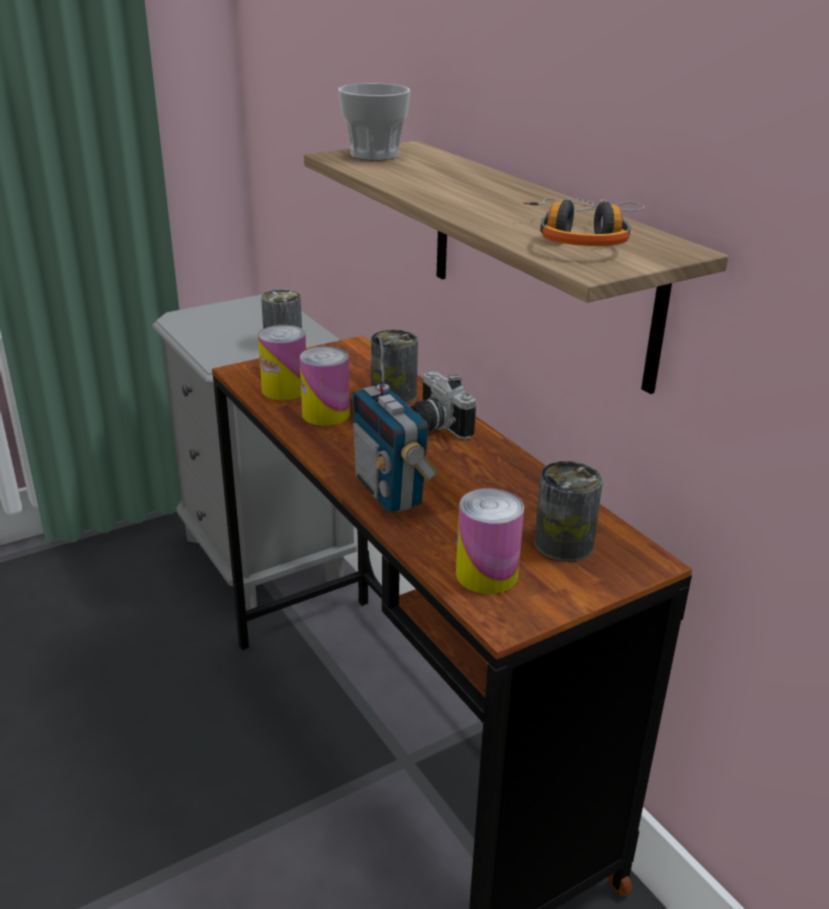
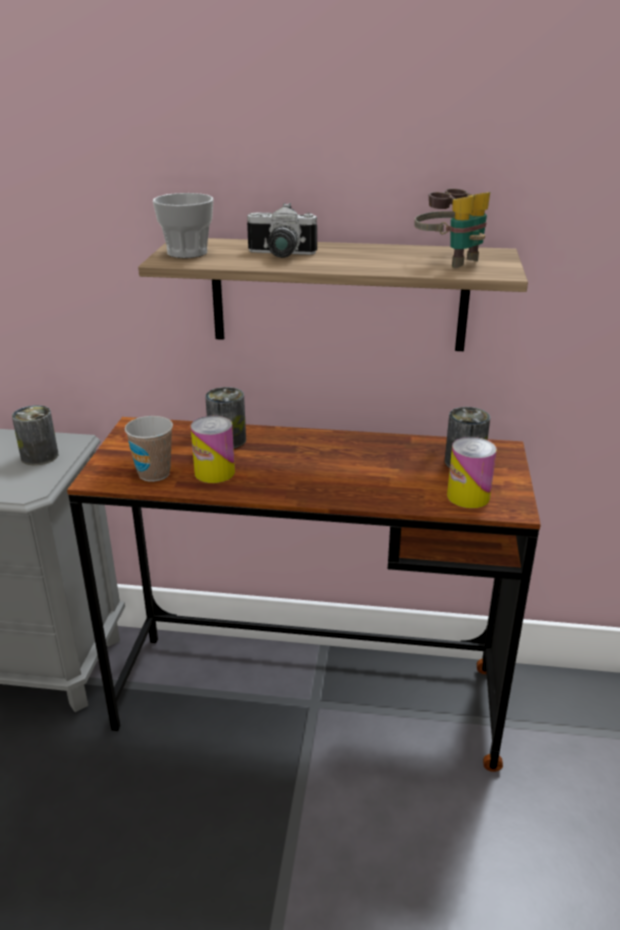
camera: 50 degrees left, 0 degrees up
(284, 390) = (154, 473): can -> cup
(390, 492) = (345, 490): radio -> none
(434, 426) = (287, 444): camera -> camera (279, 255)
(582, 237) = (449, 260): headphones -> binoculars

